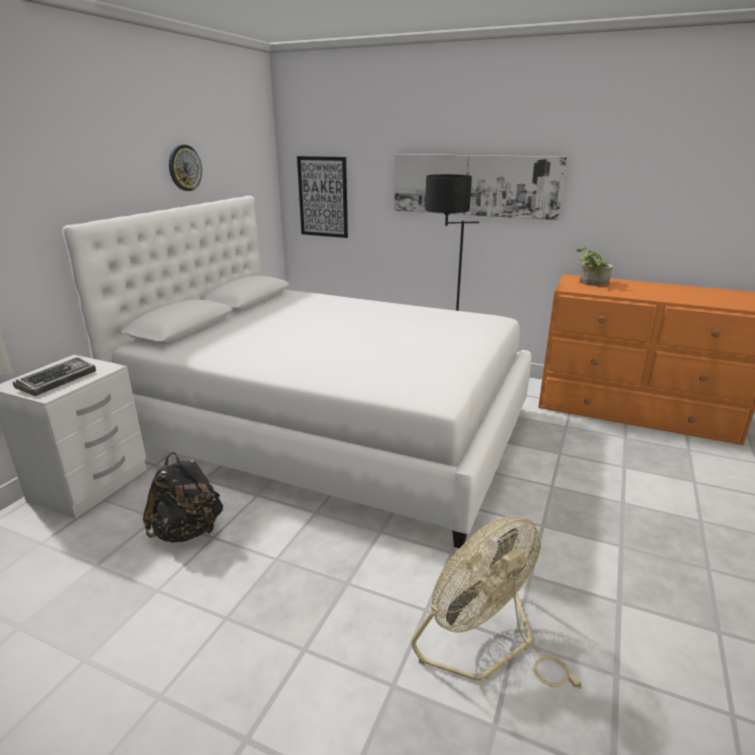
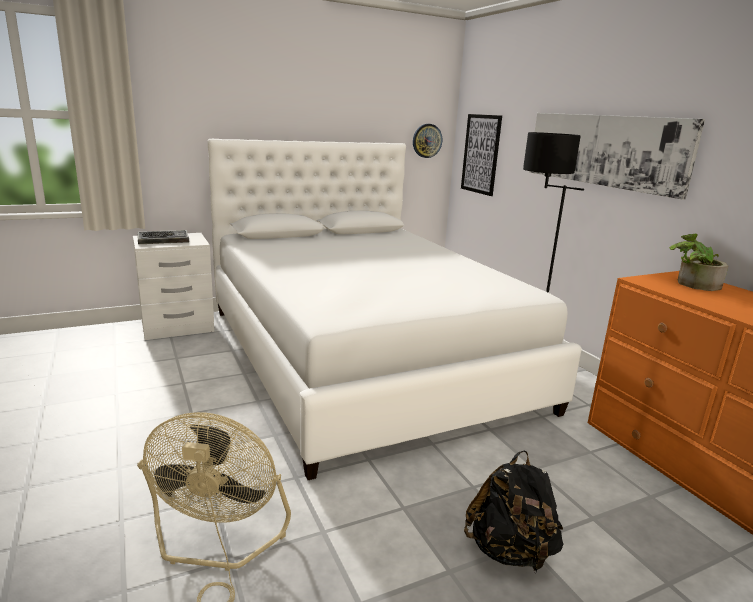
camera: 40 degrees right, 5 degrees down
(184, 168) = (339, 112): wall clock -> wall clock (427, 140)
(188, 531) = (177, 373): black backpack -> black backpack (510, 551)

